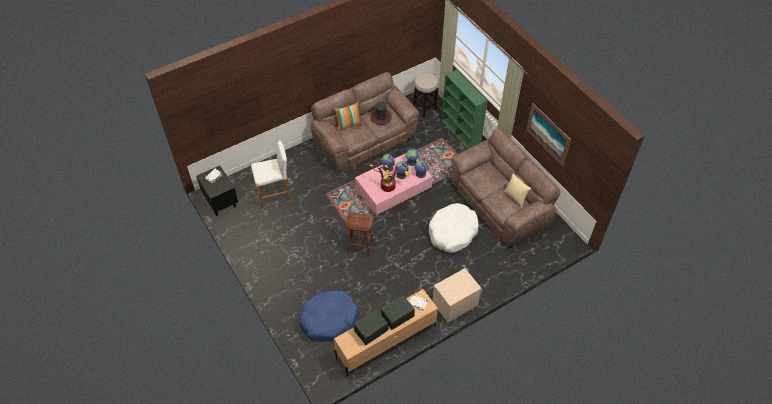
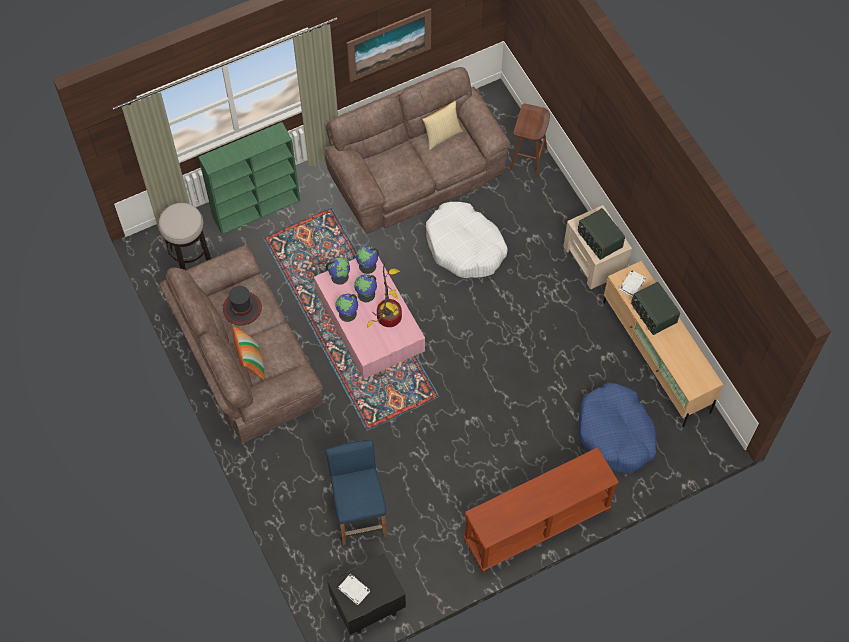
camera: 85 degrees left, 10 degrees up
(266, 279) = (536, 526): none -> brown console table
(274, 195) = (359, 513): white stool -> blue stool
(360, 247) = (482, 382): brown stool -> brown stool (528, 159)
(370, 330) = (676, 350): radio -> radio (599, 240)

